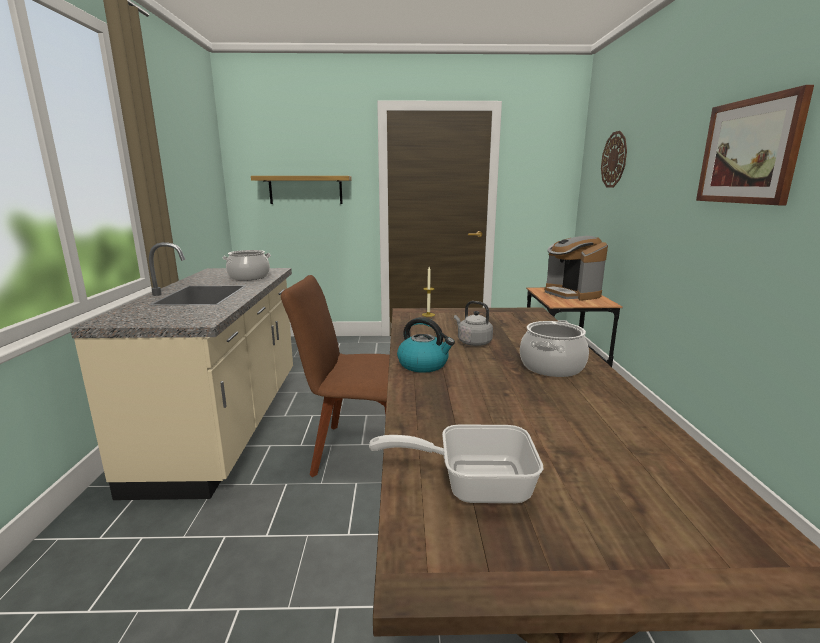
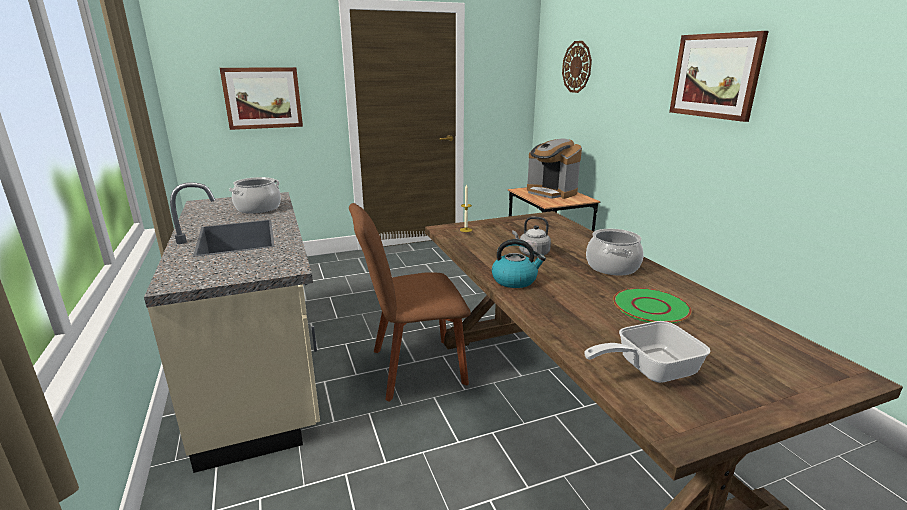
camera: 20 degrees left, 5 degrees up
(305, 190) = (263, 98): shelf -> picture
(554, 415) = (650, 307): none -> green plate

